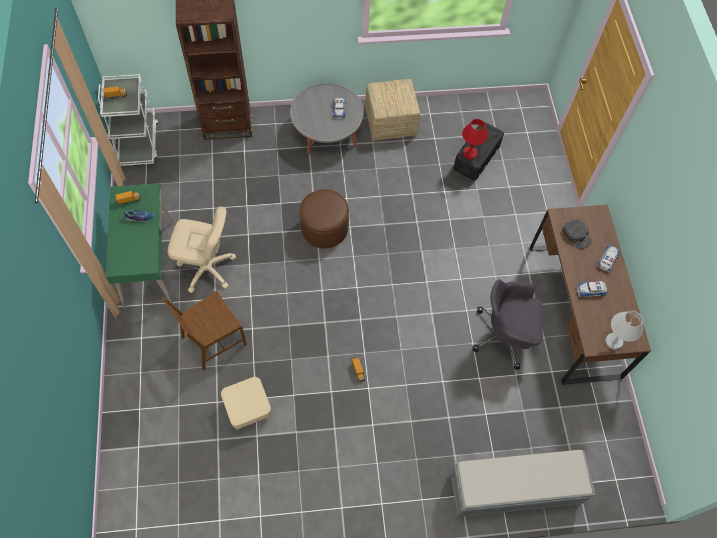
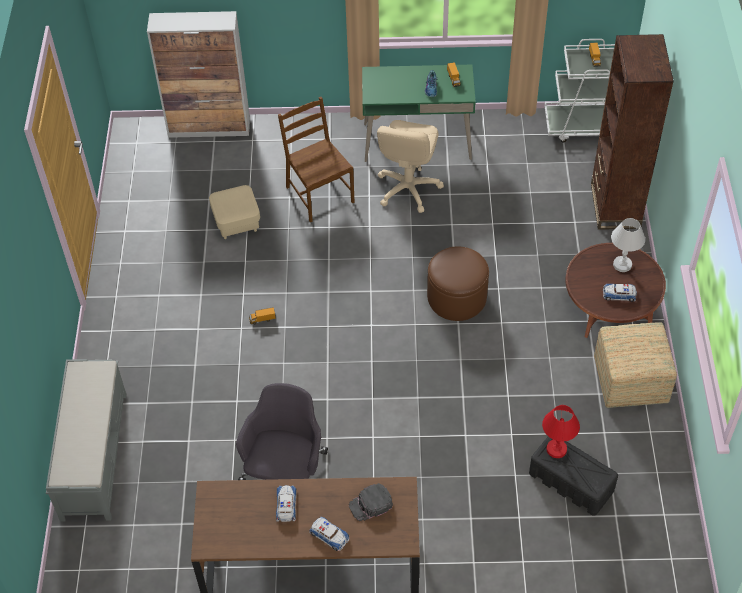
camera: 100 degrees right, 10 degrees down
(118, 454) = (209, 127): none -> cabinet
(327, 131) = (610, 307): grey coffee table -> brown coffee table
(613, 341) = (211, 517): white table lamp -> white table lamp (622, 264)

